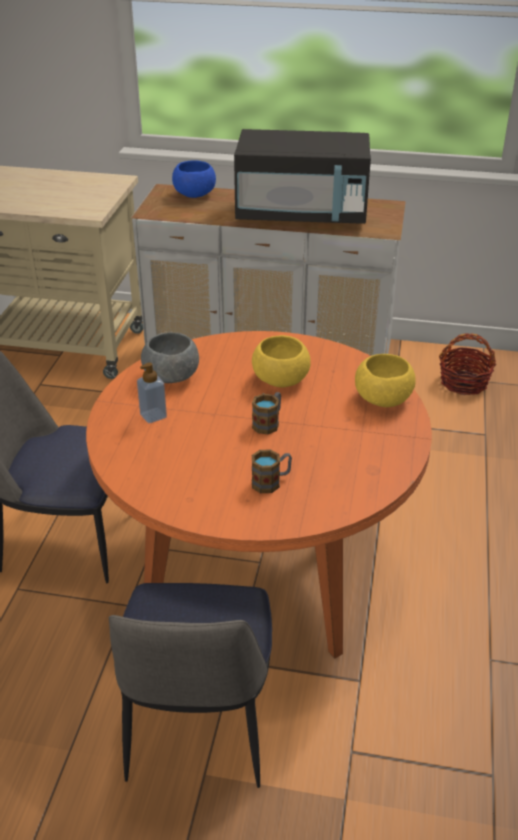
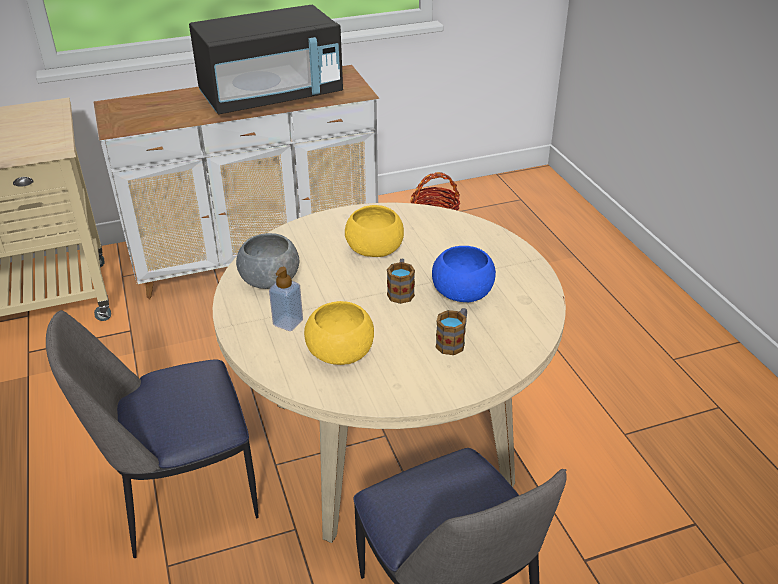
camera: 30 degrees left, 0 degrees up
(195, 195) = (146, 102): blue bowl -> blue bowl (463, 293)
(259, 570) = (390, 442): orange dining table -> beige dining table
(383, 399) = (476, 238): yellow bowl -> yellow bowl (341, 353)

